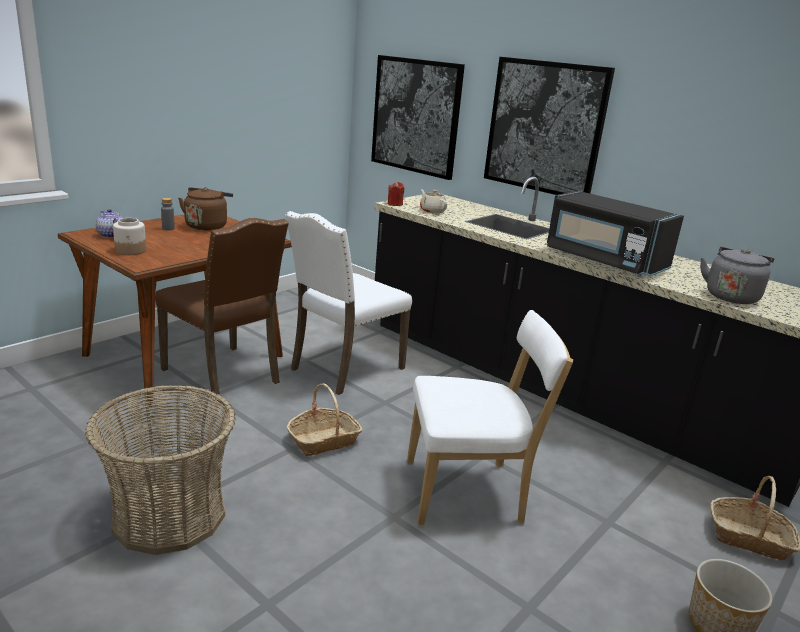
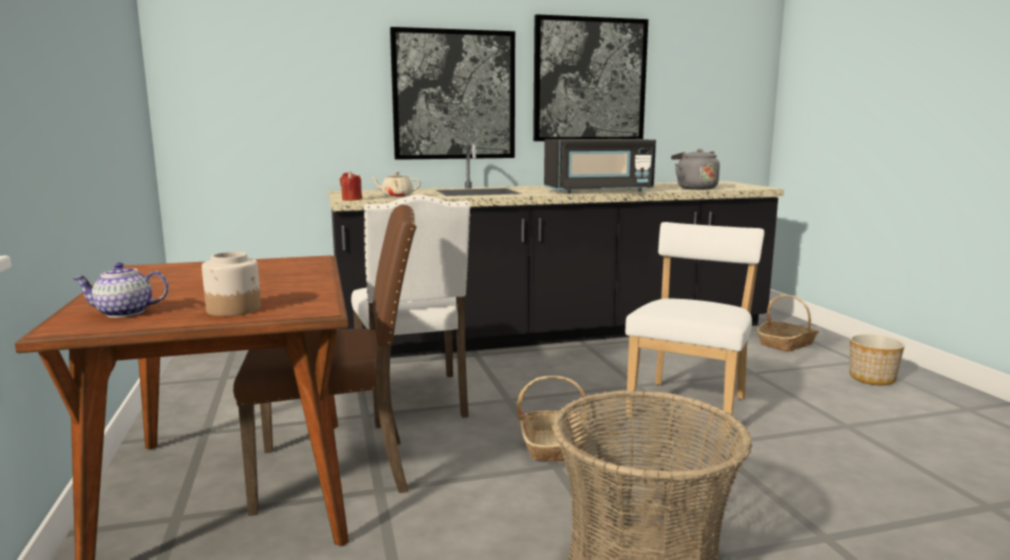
camera: 55 degrees left, 10 degrees down
(168, 228) = (163, 287): grey bottle -> none
(207, 226) = (195, 272): brown kettle -> none
(416, 116) = (276, 105): picture -> picture (589, 80)

